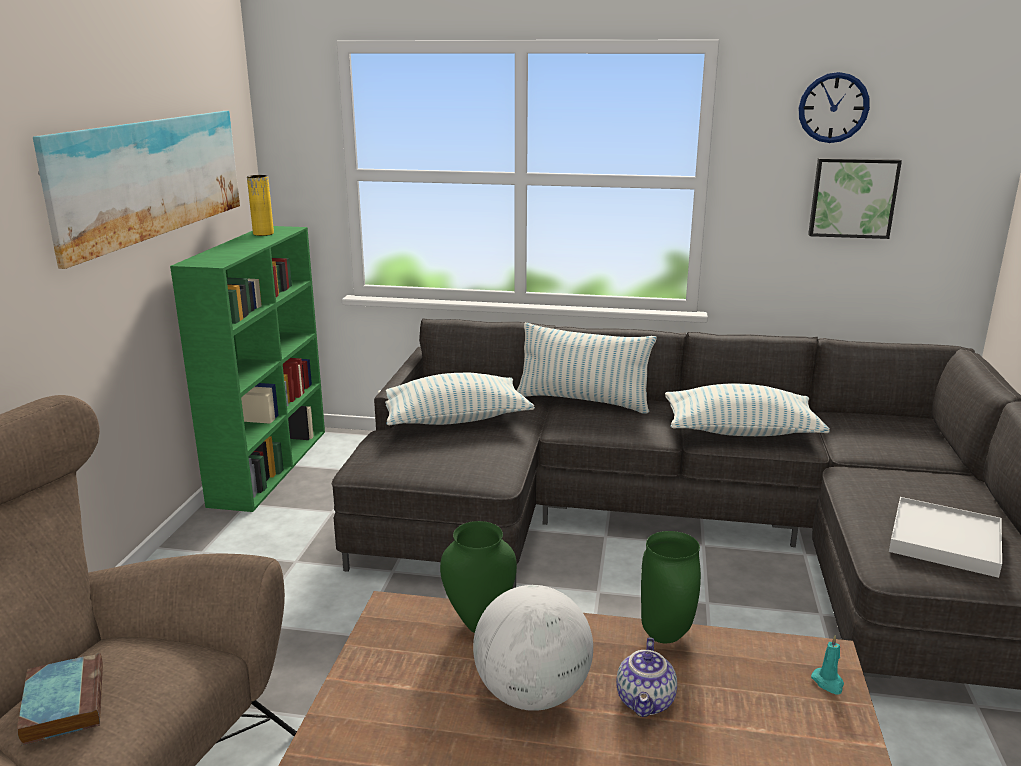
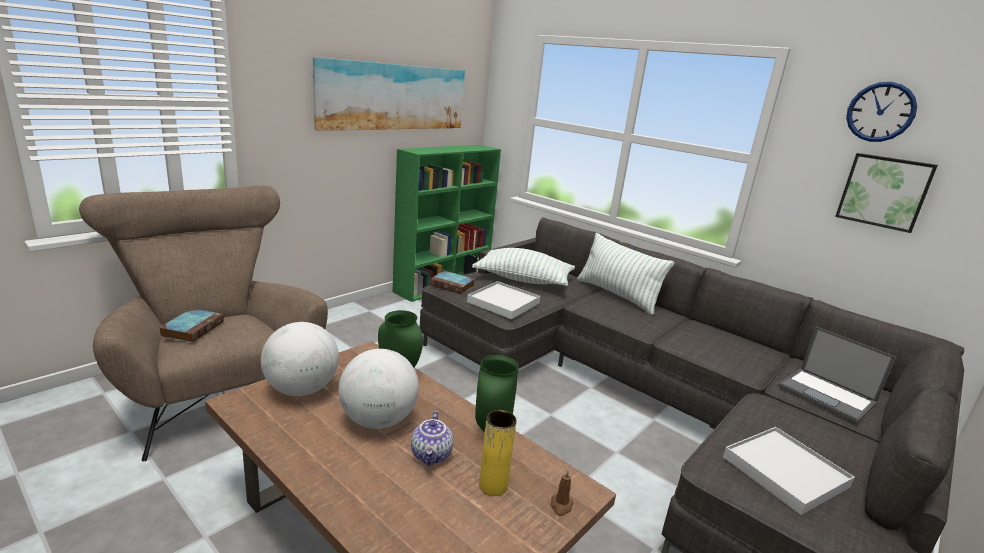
camera: 30 degrees right, 0 degrees up
(263, 234) = (471, 147): yellow vase -> yellow vase (493, 486)
(378, 462) = (453, 285): none -> book
(379, 707) = (302, 389): none -> globe
(472, 462) = (503, 302): none -> white tray
(646, 702) = (432, 455): teapot -> teapot turned 45 degrees counterclockwise
(740, 432) = (708, 347): pillow -> none
(828, 682) = (561, 506): turquoise candle -> brown candle
(887, 443) = (828, 395): none -> laptop

